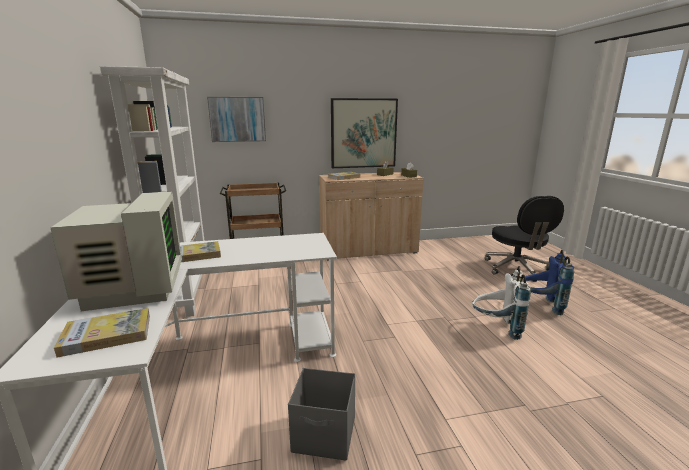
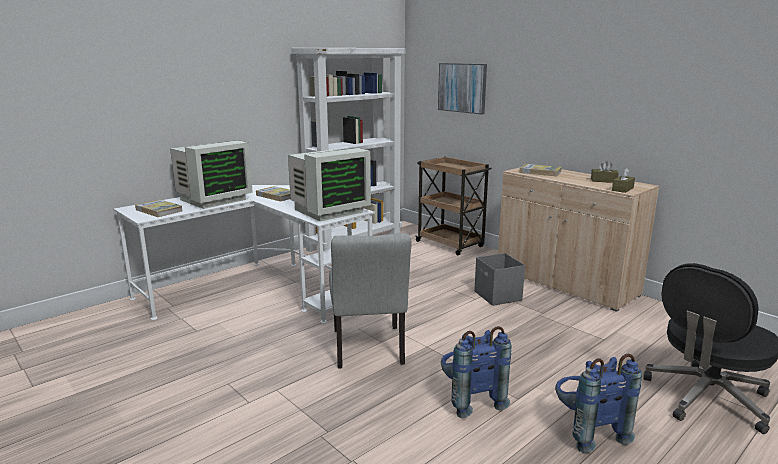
camera: 60 degrees right, 0 degrees up
(295, 245) = (328, 211): none -> monitor
(325, 435) = (227, 344): grey storage box -> grey storage box (497, 296)
(363, 133) = (595, 117): picture -> none
(405, 347) = (368, 350): none -> grey chair
(496, 328) = (469, 399): white backpack -> blue backpack

